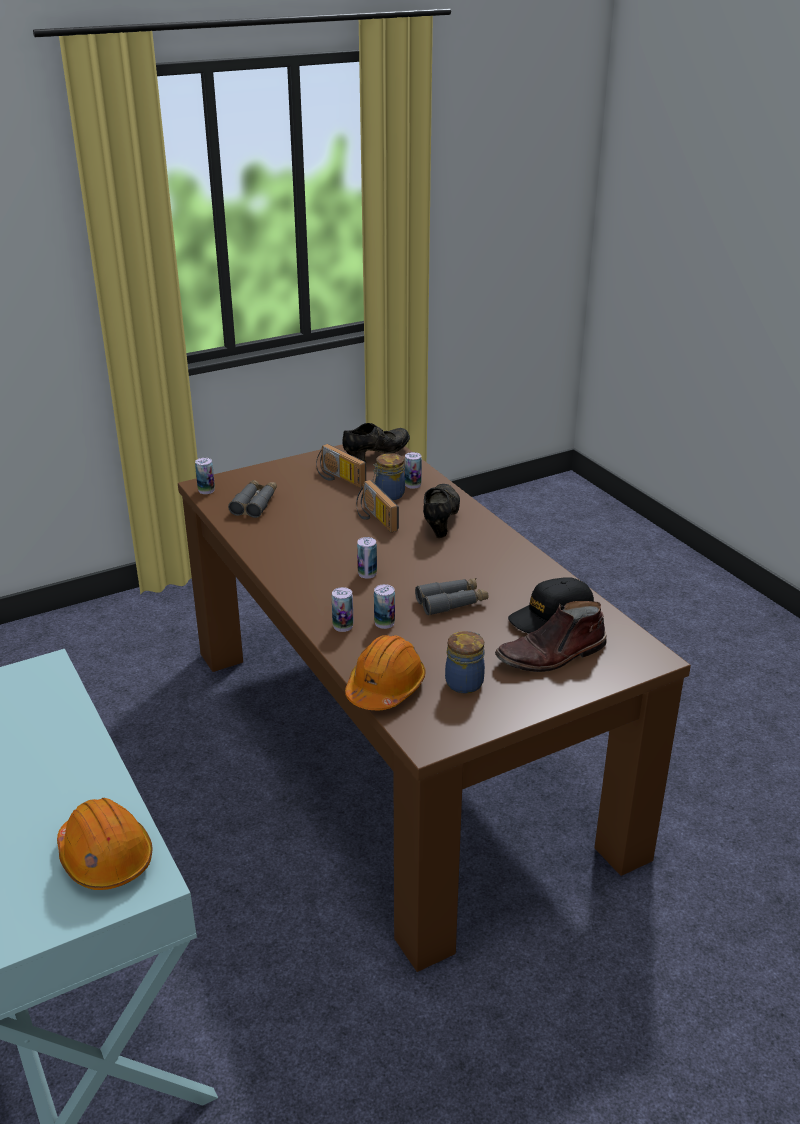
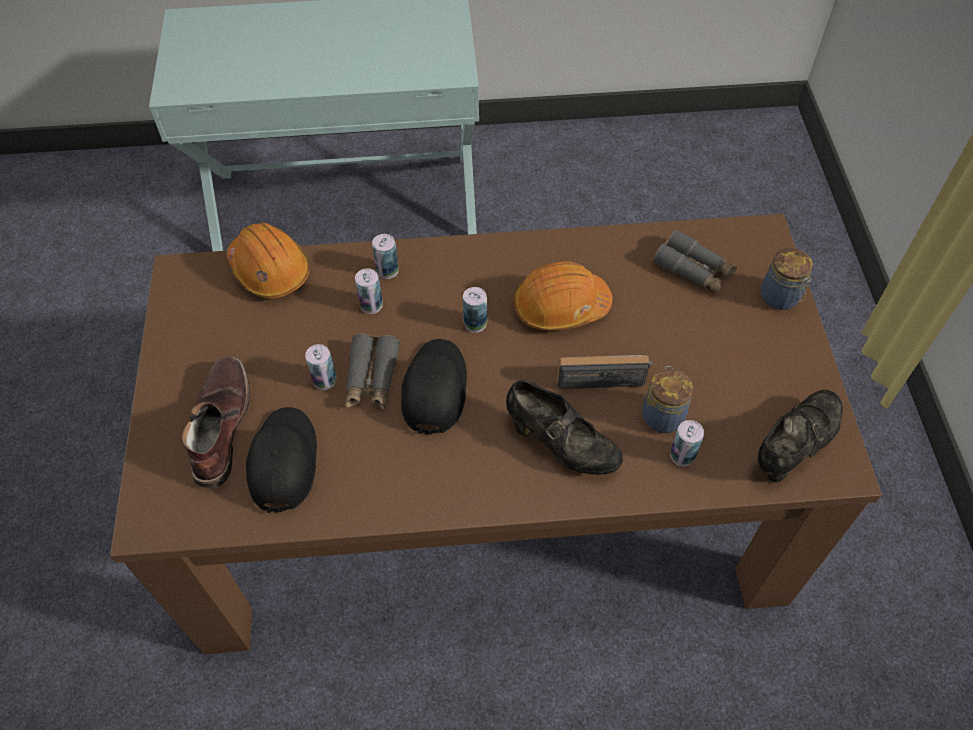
camera: 115 degrees right, 25 degrees up
(105, 857) = (212, 75): orange hard hat -> orange hard hat (560, 307)
(206, 490) = (749, 233): can -> can (324, 380)
(338, 478) = (735, 374): radio -> none
(377, 456) = (794, 446): black shoe -> black shoe turned 120 degrees counterclockwise
(438, 575) = (434, 389): none -> black cap
(465, 682) = (233, 332): jar -> jar (780, 298)

